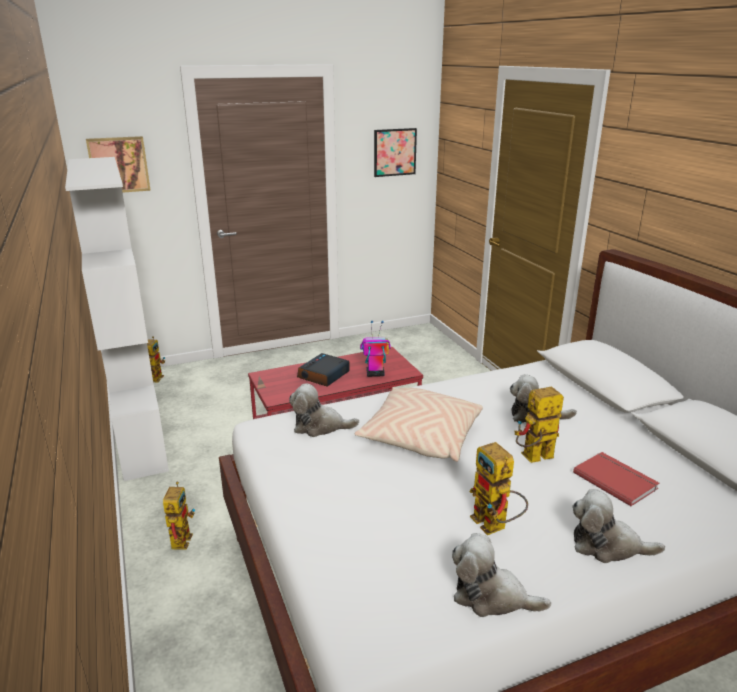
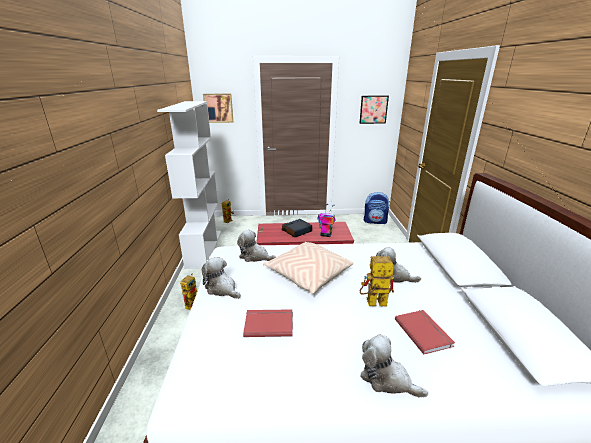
camera: 20 degrees right, 0 degrees up
(414, 518) = (268, 323): none -> red book
(417, 339) = (375, 221): none -> backpack
(491, 596) = (279, 391): plush toy -> plush toy (222, 289)
(495, 526) = (315, 342): toy robot -> none

